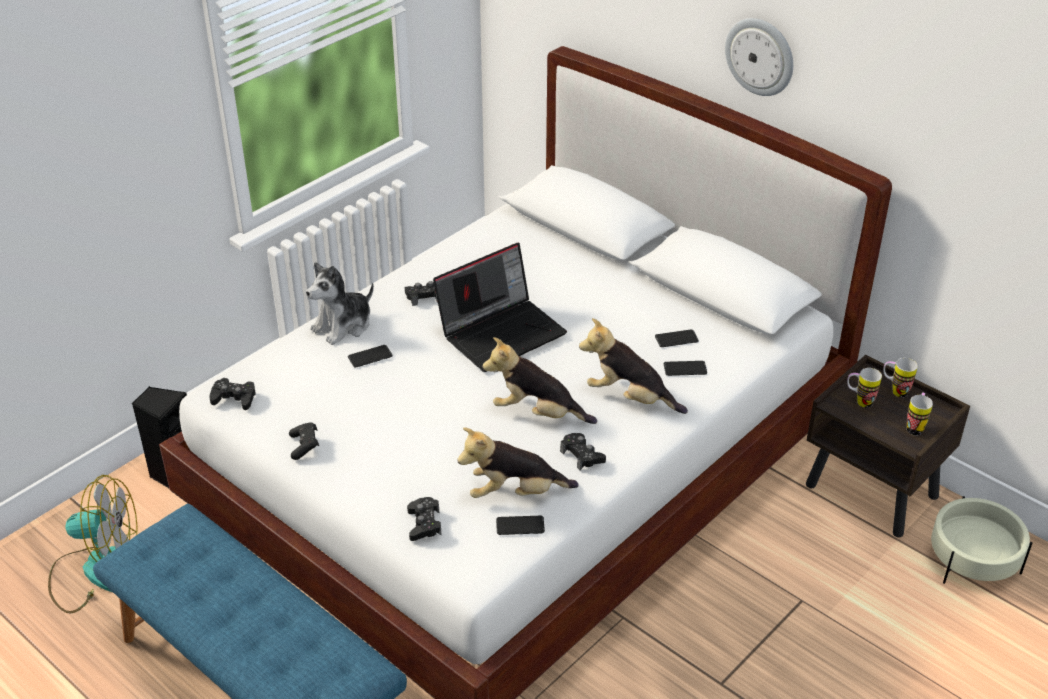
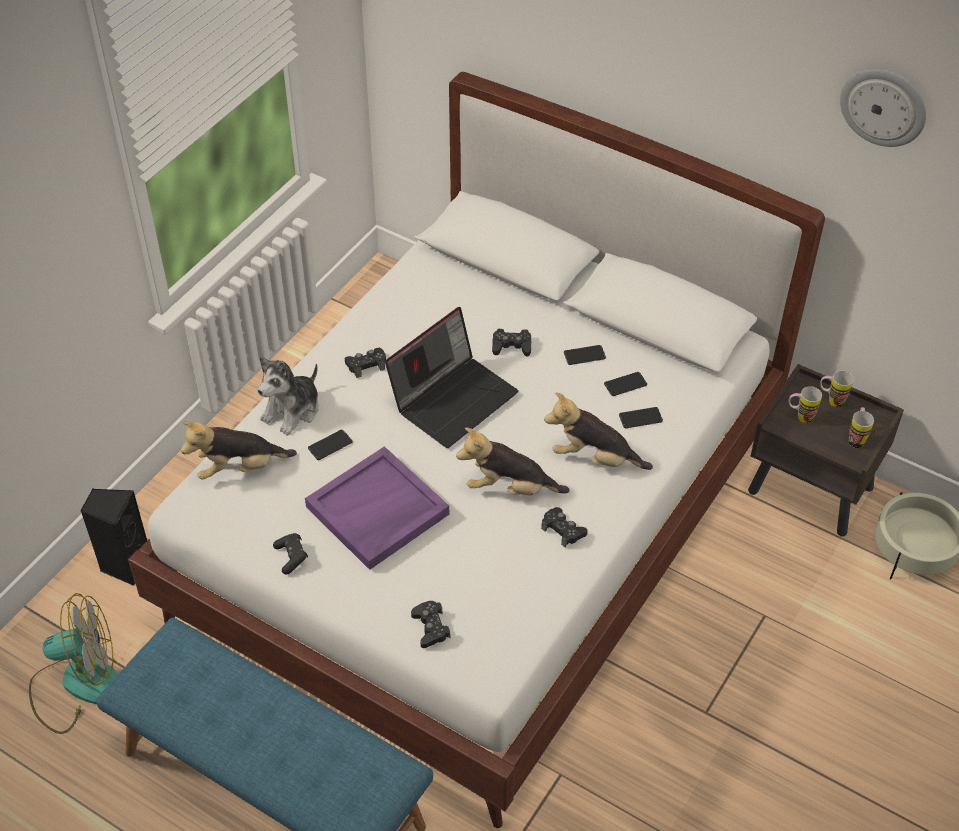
camera: 10 degrees left, 10 degrees up
(234, 398) = (205, 511): black game controller -> black game controller (511, 346)
(399, 417) = (377, 511): none -> purple tray
(515, 493) = (508, 581): plush toy -> plush toy (239, 468)
(520, 526) = (522, 616): phone -> phone (584, 355)
(760, 56) = (683, 91): wall clock -> wall clock (884, 106)

